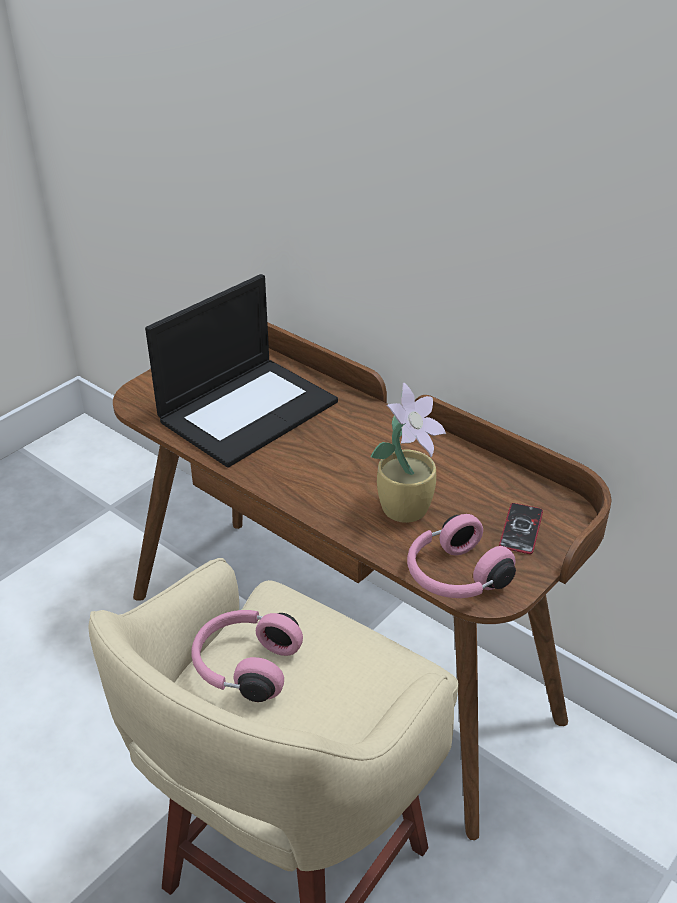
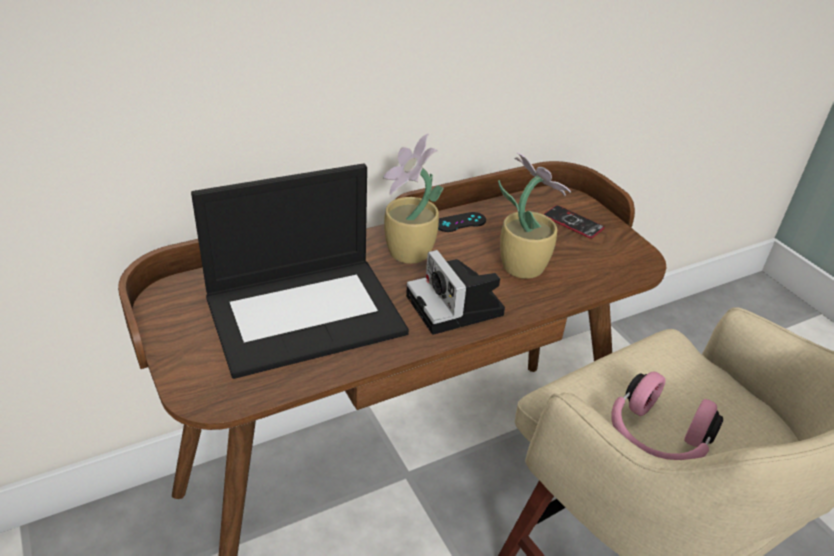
camera: 70 degrees left, 0 degrees up
(248, 410) = (306, 313): laptop -> laptop turned 90 degrees clockwise
(310, 483) = (457, 307): none -> camera
(368, 437) = (409, 254): none -> potted plant
(447, 453) = (460, 222): none -> black game controller
(454, 576) = (616, 270): pink headphones -> none

